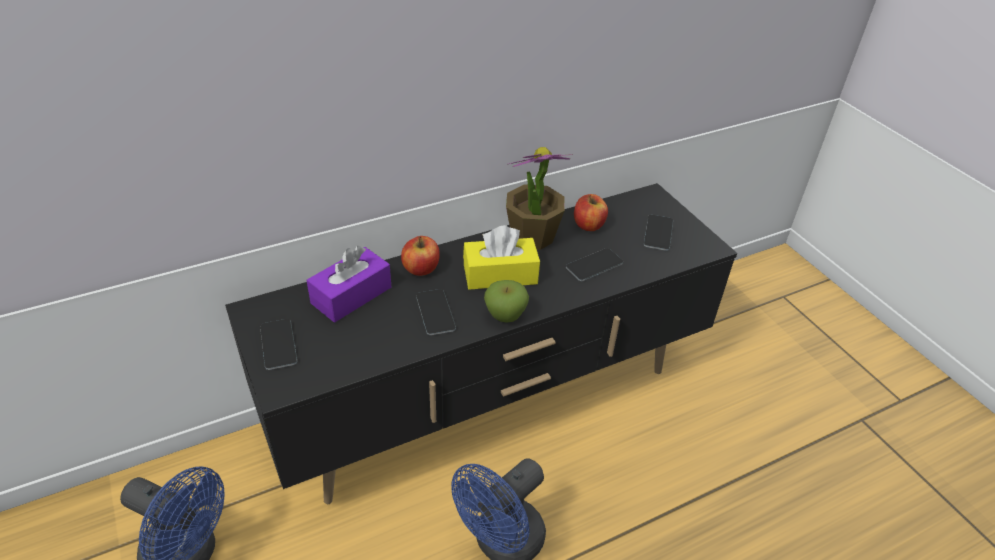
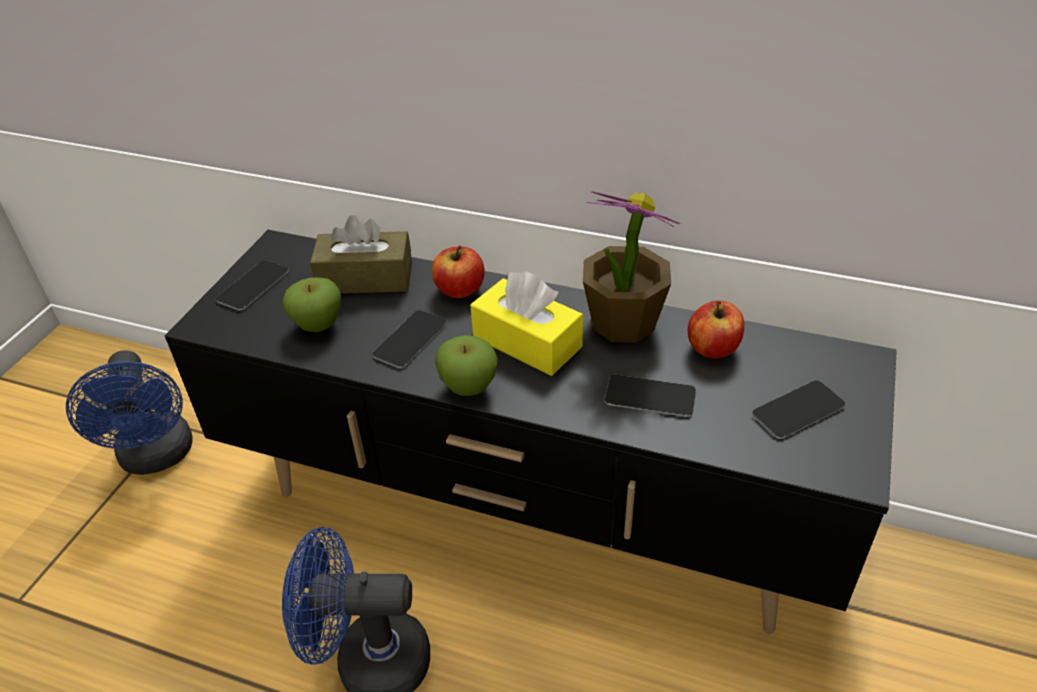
camera: 50 degrees right, 0 degrees up
(351, 295) = (365, 278): purple tissue box -> brown tissue box
(365, 339) = (318, 325): none -> apple

